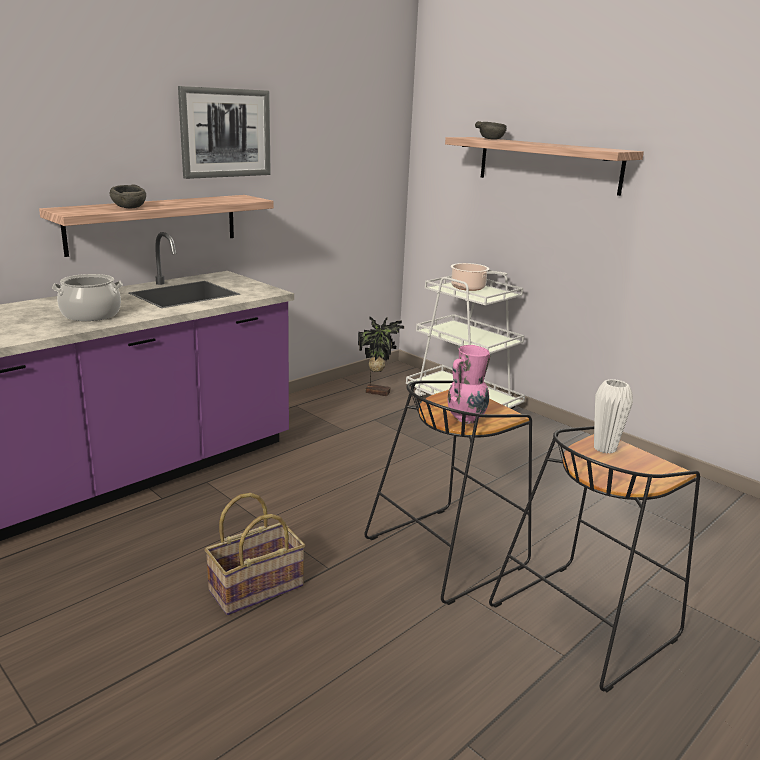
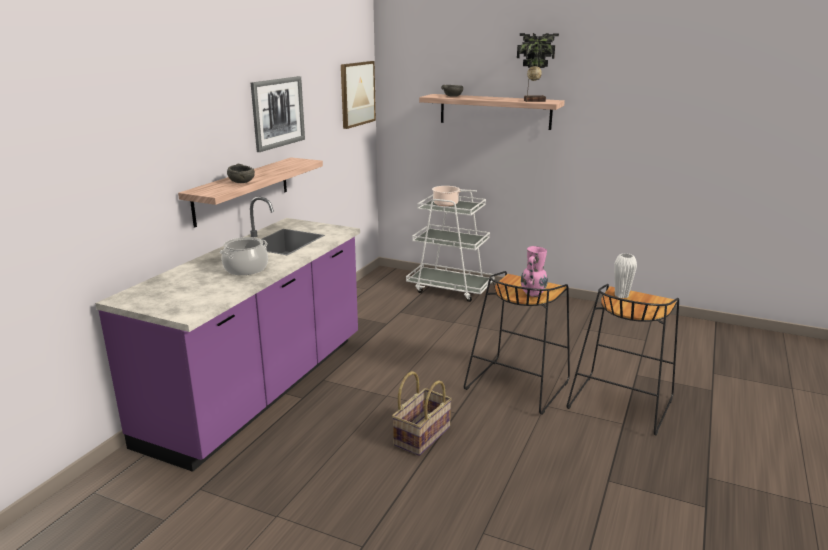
camera: 20 degrees left, 0 degrees up
(375, 130) = (357, 94): none -> picture
(377, 392) = (385, 291): potted plant -> potted plant (533, 101)

